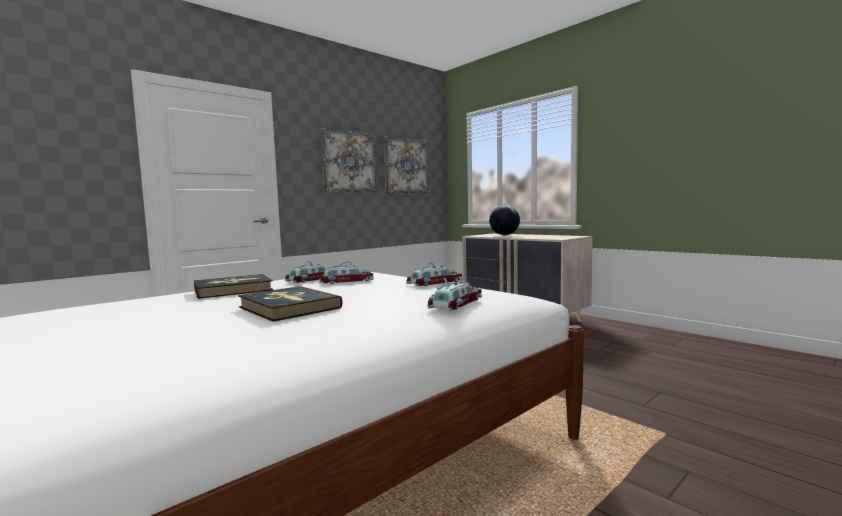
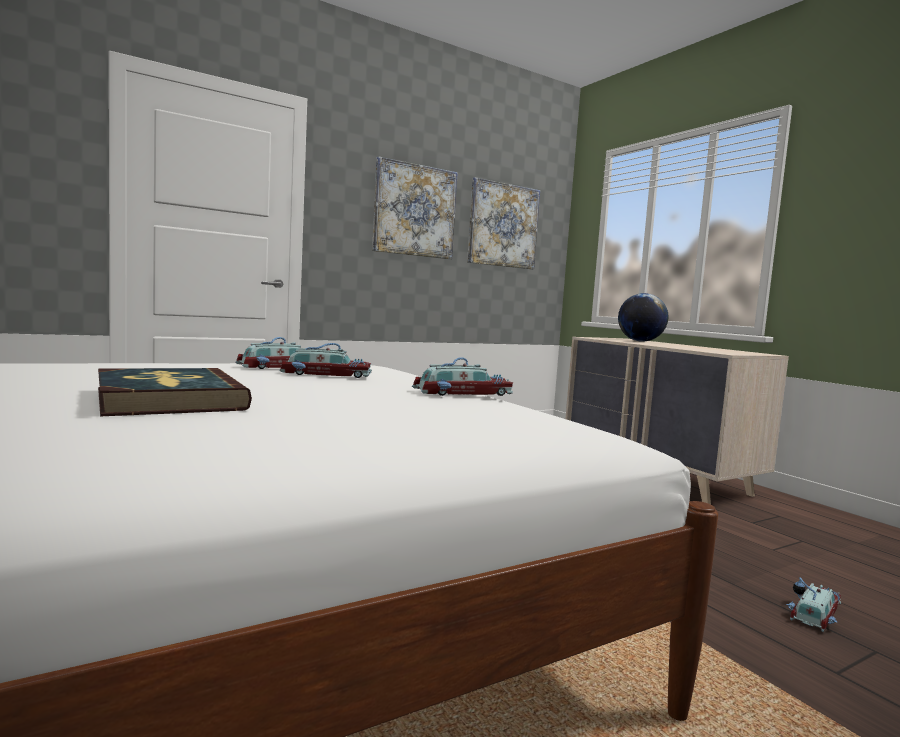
camera: 10 degrees right, 0 degrees up
(233, 290) = (144, 366): book -> none
(454, 304) = (453, 429): toy car -> toy car (813, 613)

